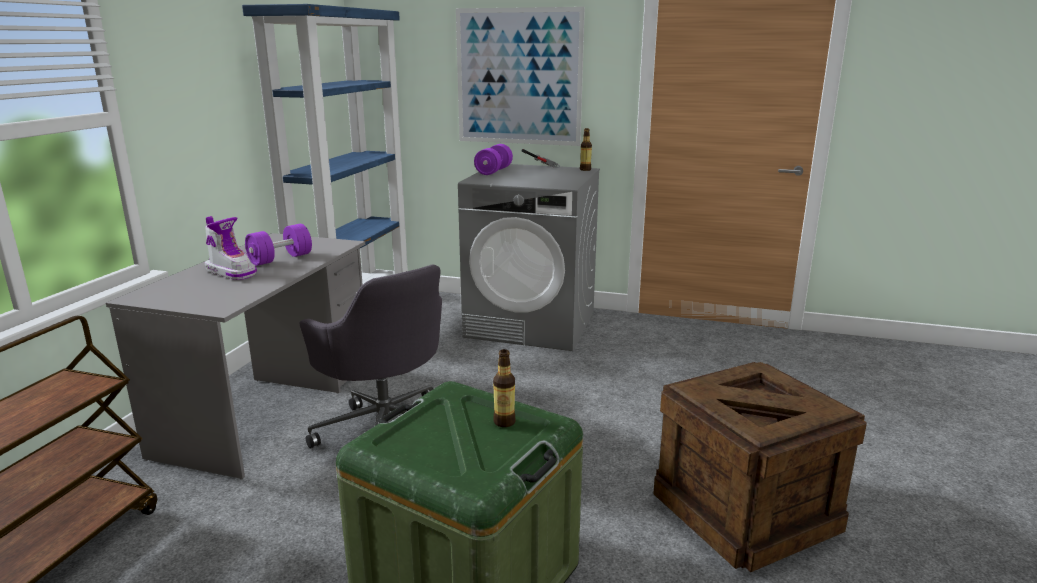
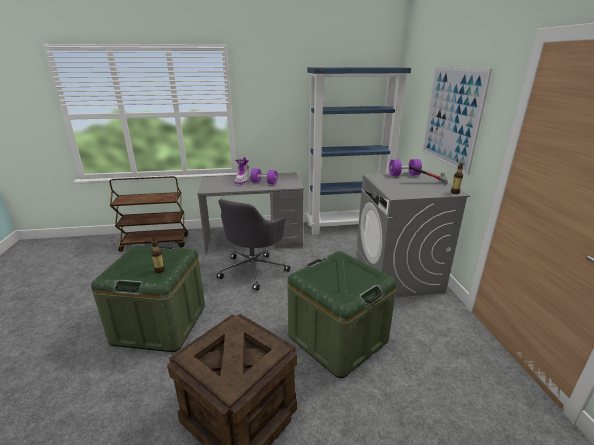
camera: 65 degrees right, 5 degrees up
(633, 401) = (337, 338): none -> green storage box

